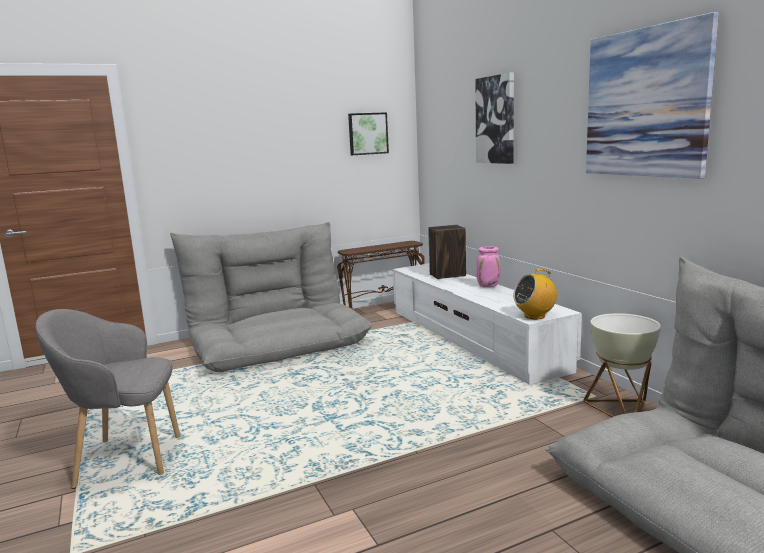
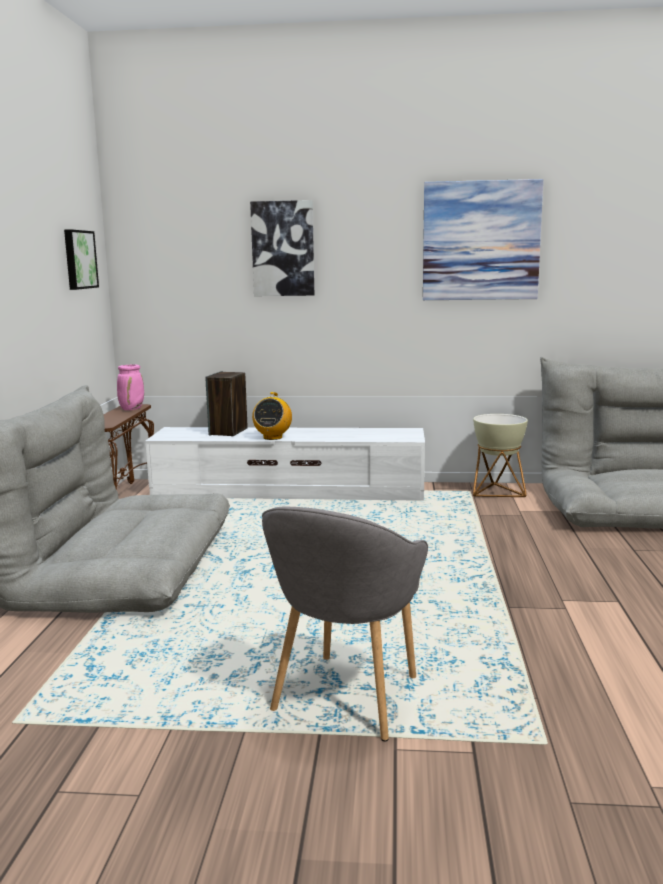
camera: 60 degrees left, 0 degrees up
(488, 286) = (298, 430): pink vase -> pink vase (132, 409)
(535, 316) = (409, 437): radio -> radio (272, 437)

